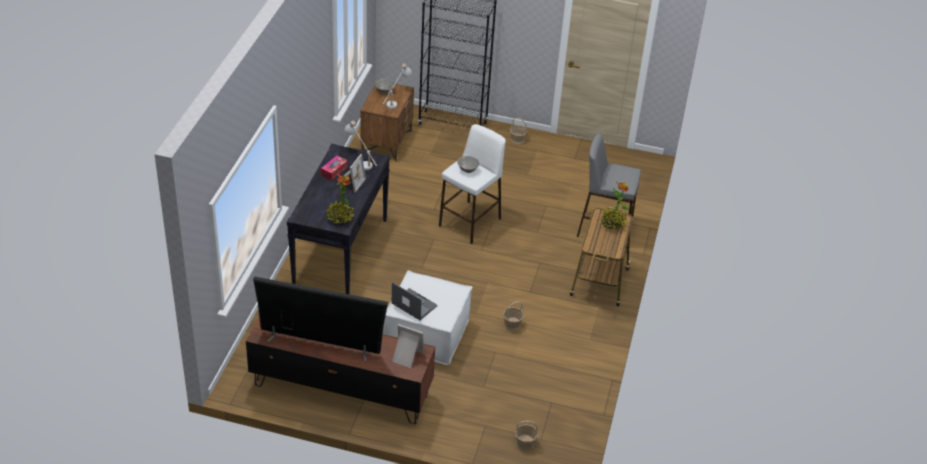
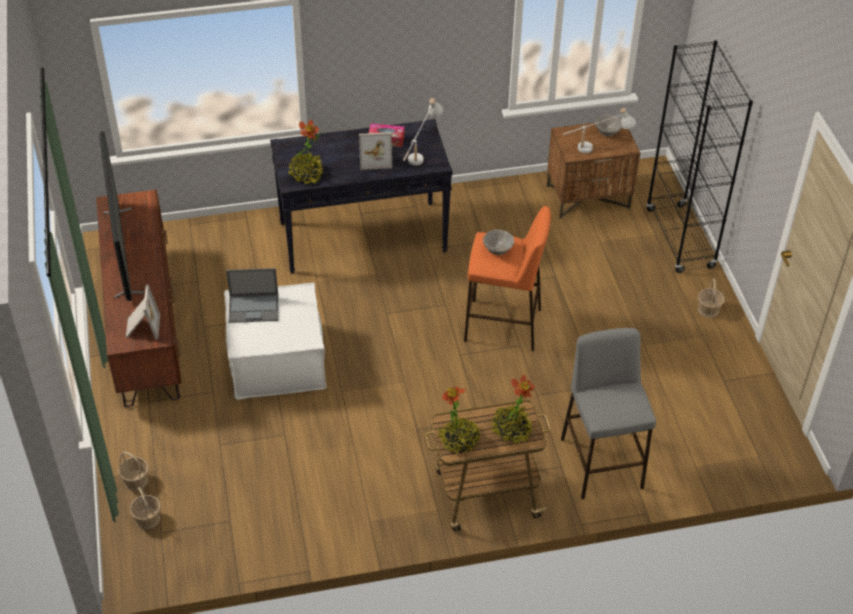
camera: 65 degrees right, 5 degrees up
(413, 304) = (254, 308): laptop -> laptop turned 75 degrees clockwise
(470, 222) = (503, 325): white stool -> orange stool
(512, 324) = (345, 432): basket -> basket (136, 480)
(608, 246) = (459, 440): none -> potted plant

